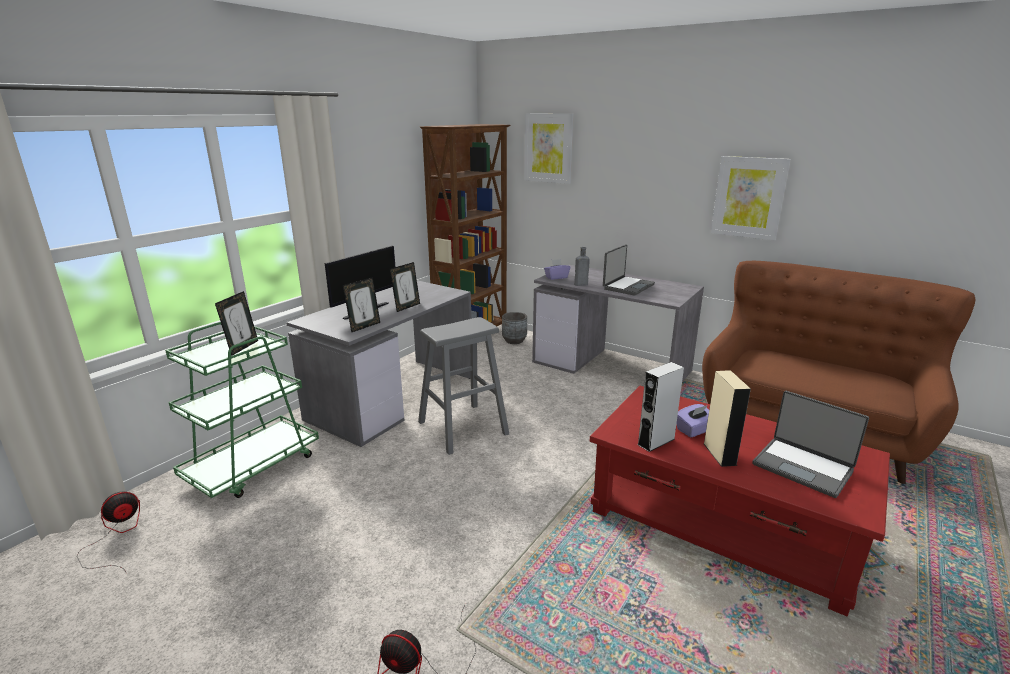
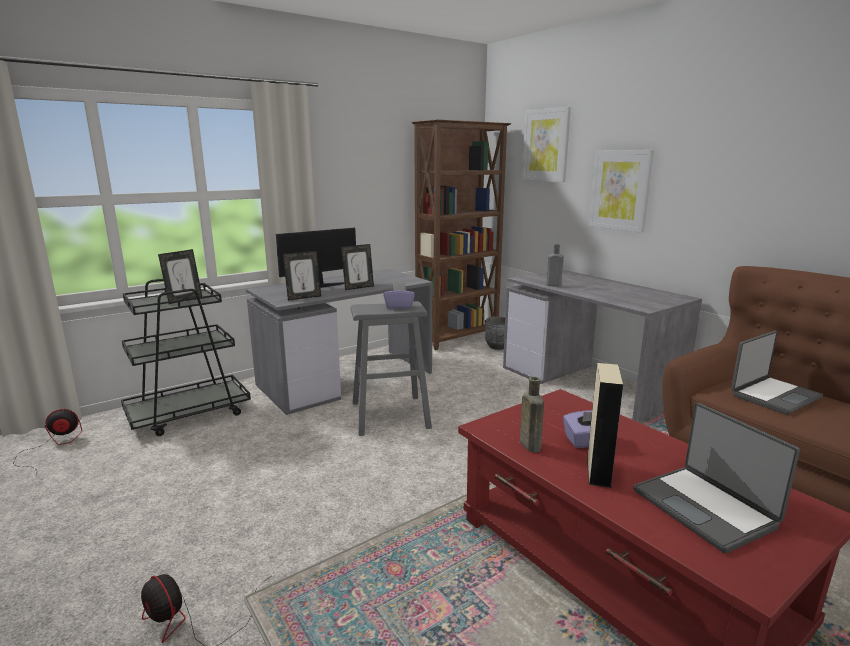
camera: 20 degrees right, 5 degrees down
(253, 466) = (189, 414): green cart -> black cart
(556, 277) = (533, 278): purple tissue box -> purple tissue box (399, 306)
(627, 286) = (605, 291): laptop -> laptop (773, 396)
(656, 441) = (529, 444): grey speaker -> brown bottle
(749, 197) = (759, 190): picture -> picture (620, 190)

